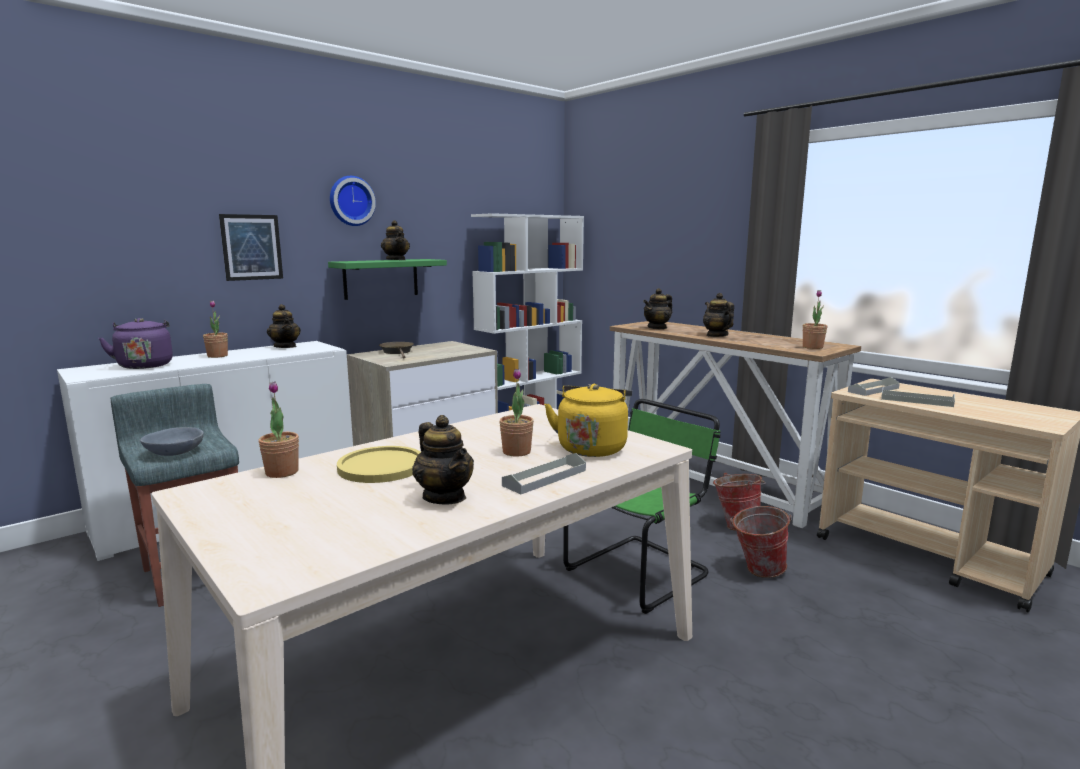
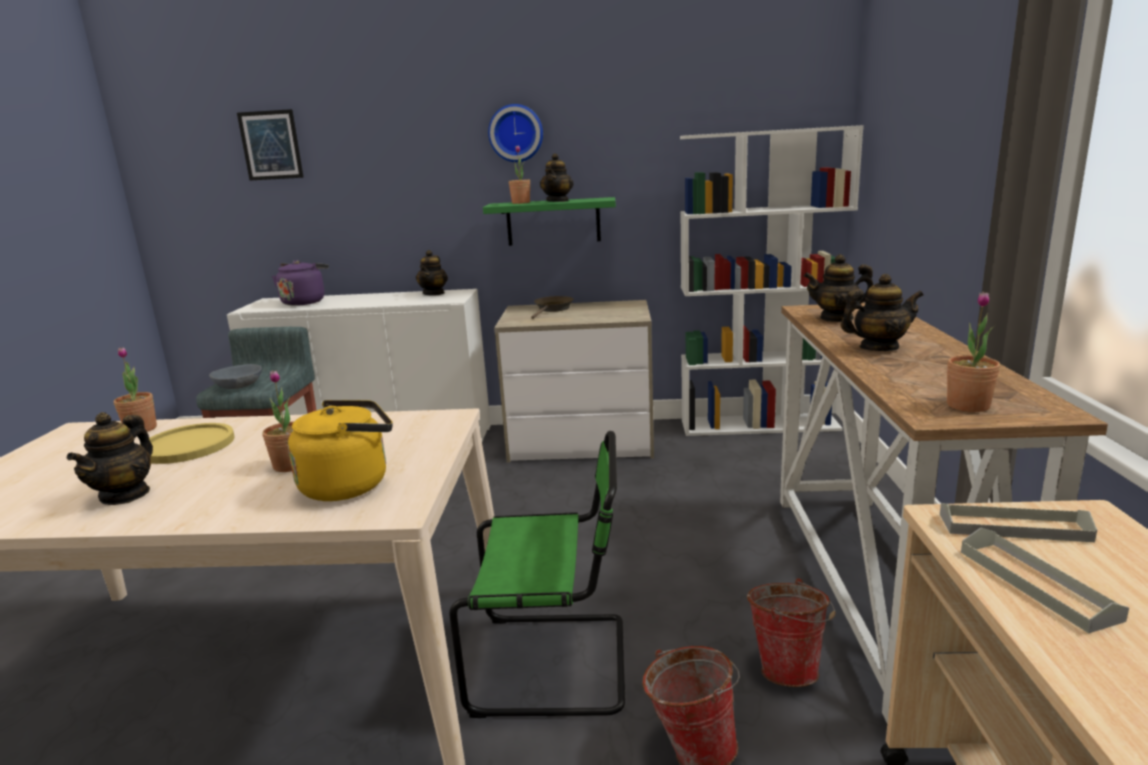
camera: 45 degrees right, 5 degrees up
(217, 356) = (365, 298): potted plant -> potted plant (521, 203)
(252, 247) = (411, 191): picture -> picture (271, 145)
(545, 478) = (219, 506): grey tray -> none
(717, 335) = (878, 348): teapot -> teapot turned 60 degrees clockwise

